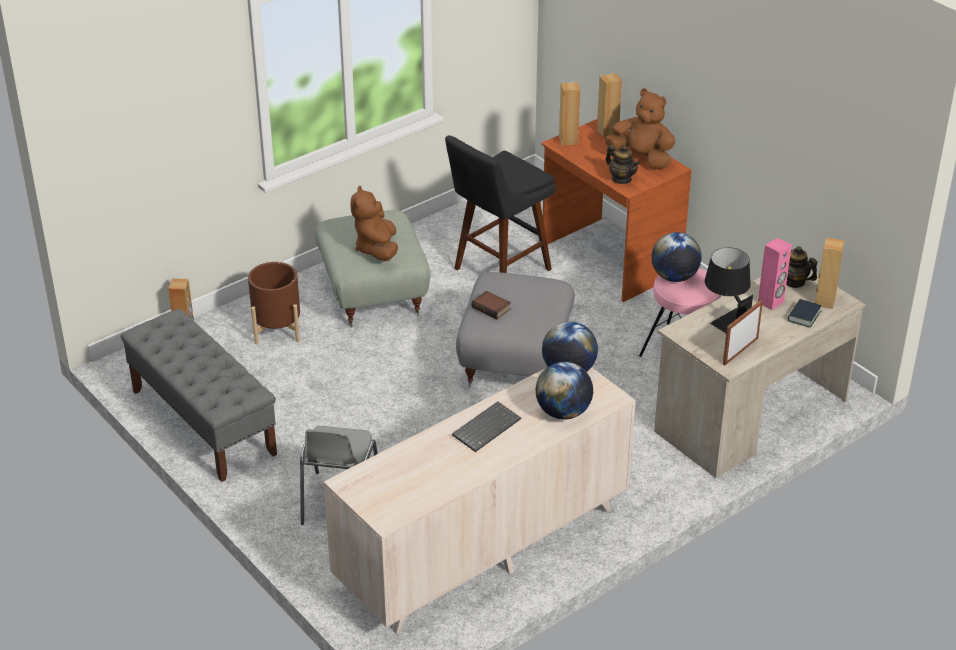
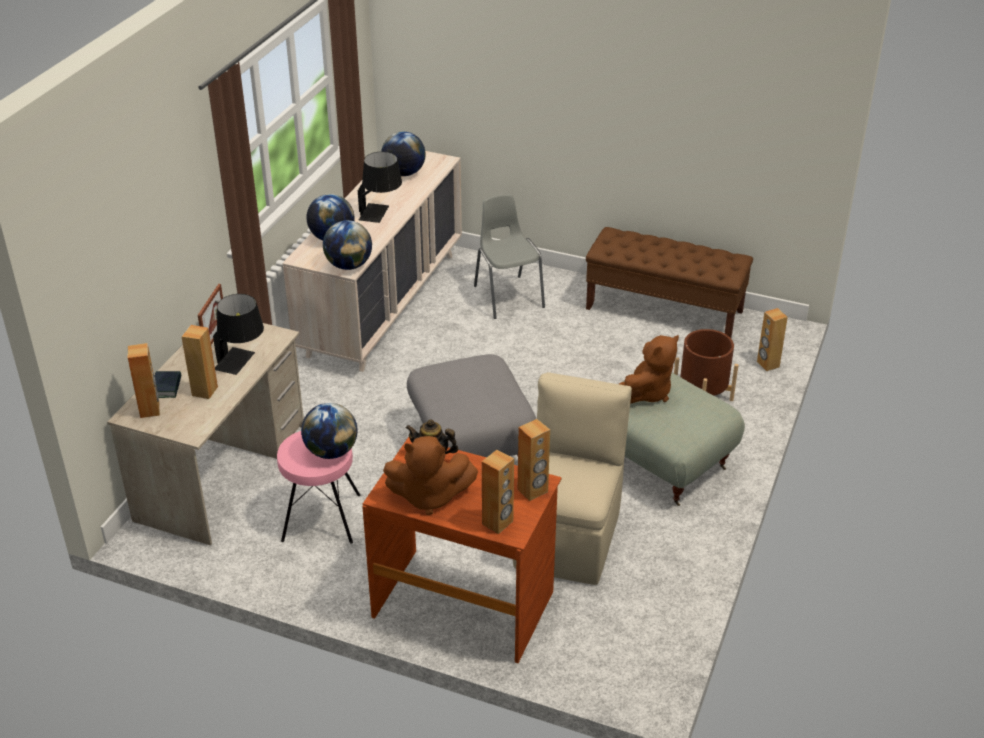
camera: 150 degrees right, 0 degrees up
(203, 422) = (664, 310): grey bench -> brown bench
(377, 249) = (647, 393): brown plush toy -> brown plush toy turned 75 degrees clockwise
(412, 479) = (404, 173): none -> globe
(486, 427) = (381, 213): keyboard -> black table lamp
(492, 308) = (487, 375): book -> none
(498, 271) = (569, 536): black stool -> beige chair
(771, 302) = (204, 391): pink speaker -> brown speaker
(794, 282) = (188, 421): teapot -> none

